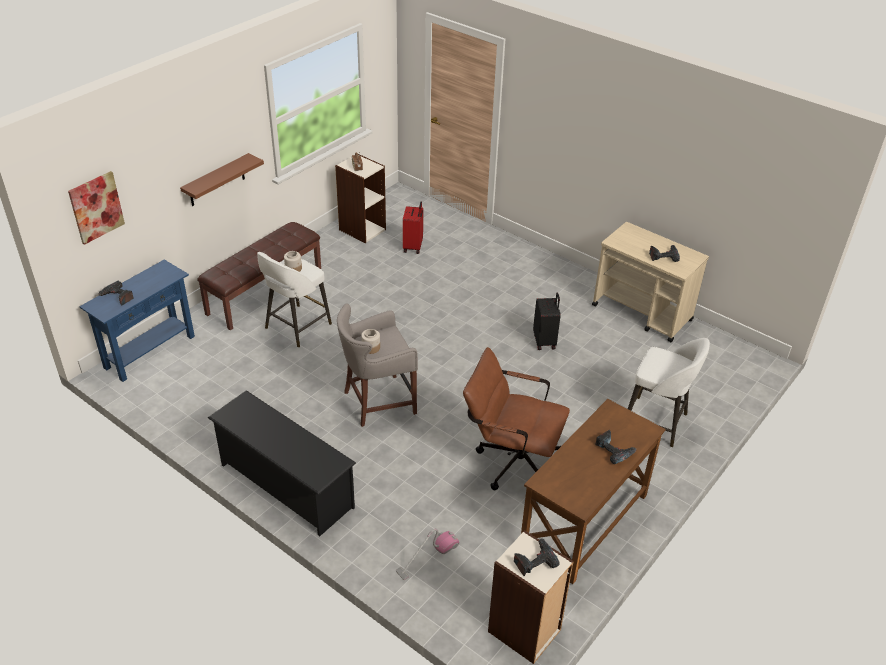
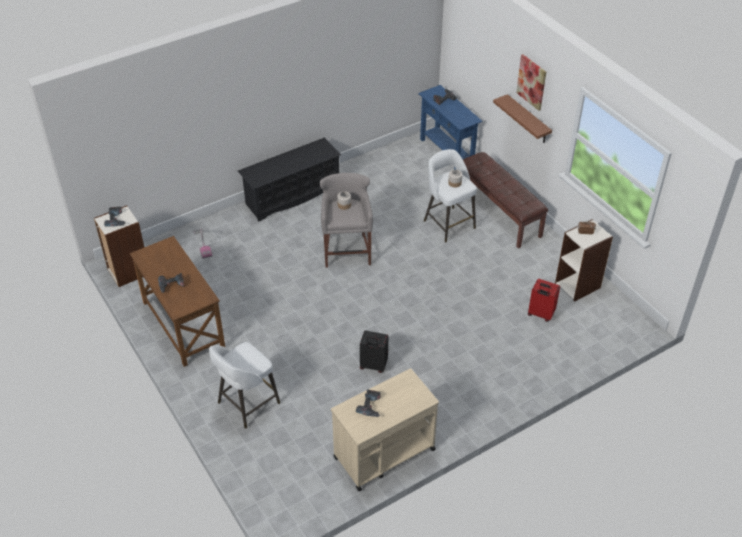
camera: 110 degrees right, 5 degrees up
(96, 207) = (466, 46): picture -> picture (531, 82)
(511, 461) = (255, 304): brown office chair -> none

